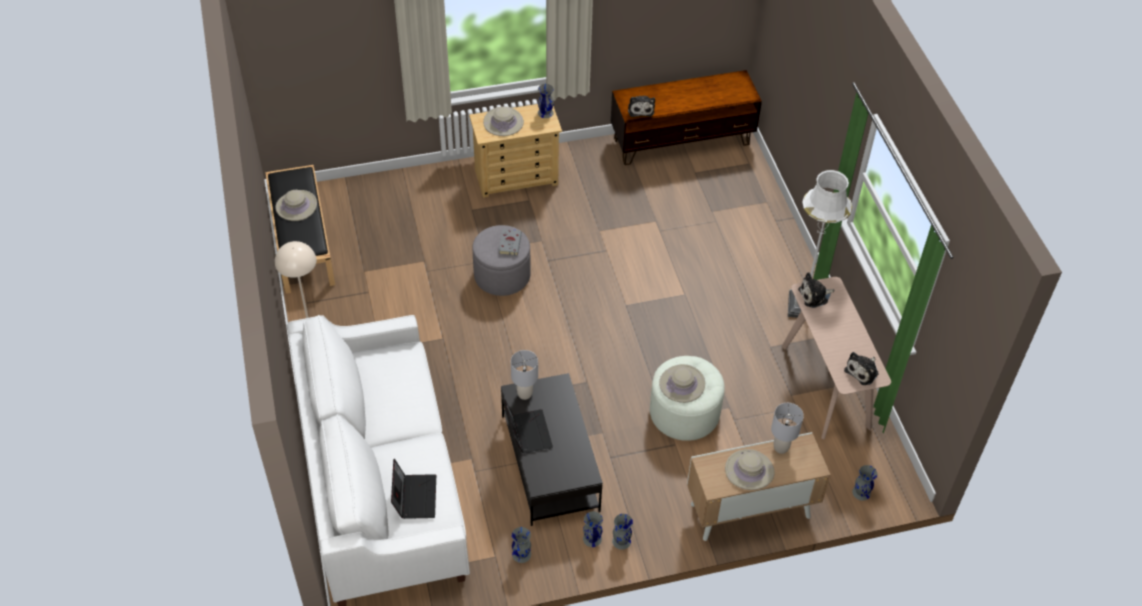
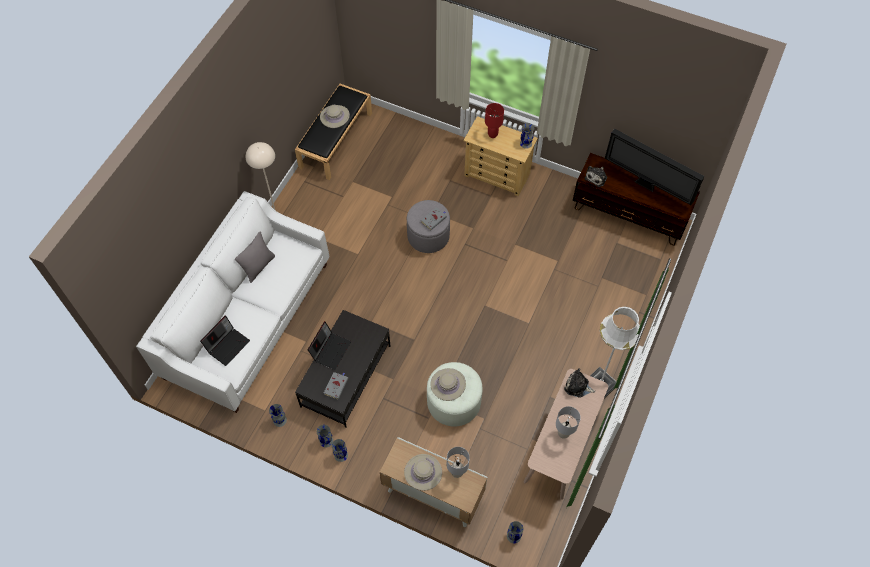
camera: 40 degrees right, 10 degrees up
(368, 397) = (258, 266): none -> grey pillow
(503, 122) = (493, 134): beige hat -> red table lamp
(524, 394) = (351, 324): grey table lamp -> grey table lamp (563, 433)
(569, 461) = (336, 385): none -> grey book
(693, 91) = (646, 185): none -> television
(863, 371) = (557, 461): plush toy -> none

